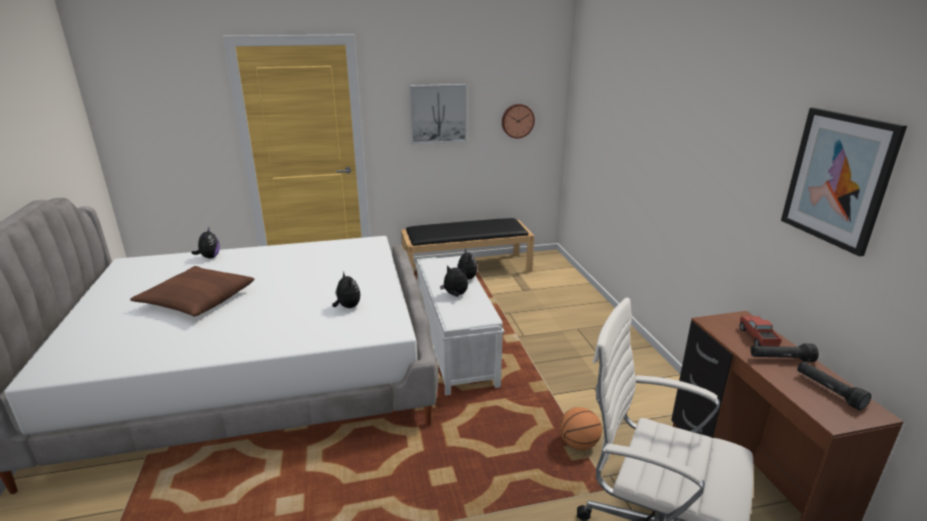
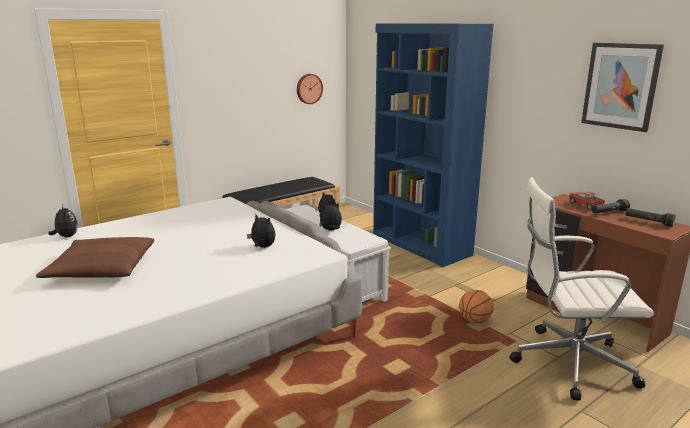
camera: 25 degrees left, 5 degrees down
(438, 113) = (244, 84): picture -> none
(597, 323) = (420, 245): none -> blue bookcase

